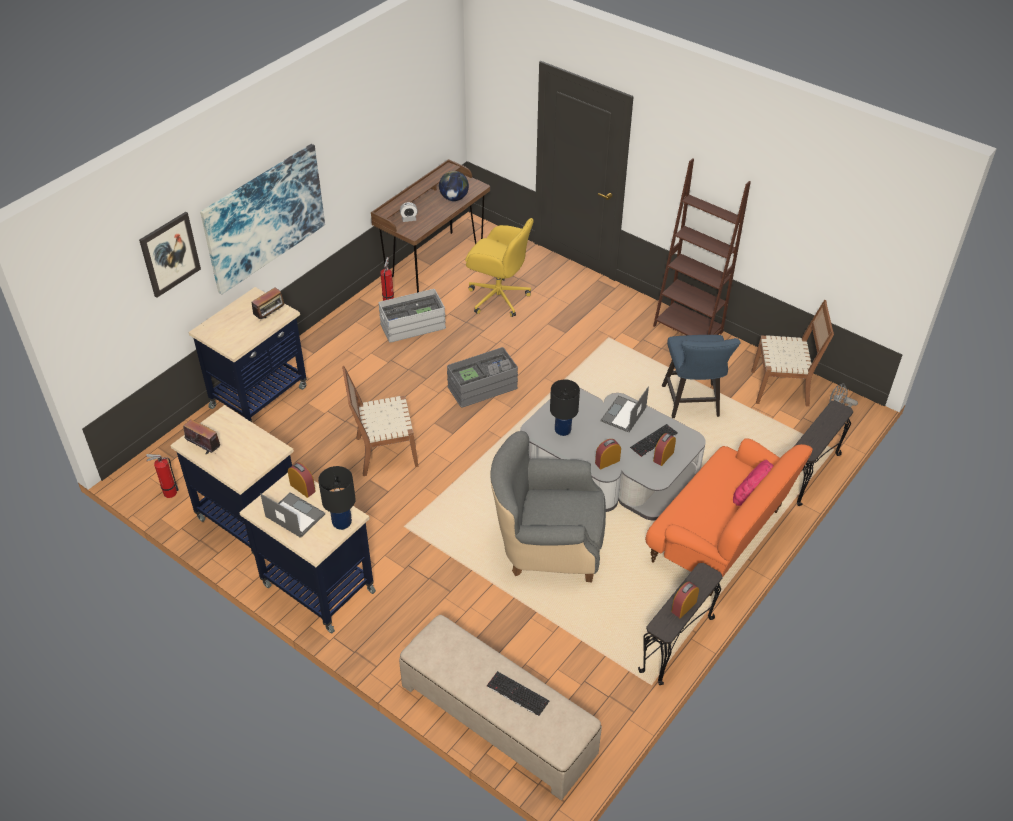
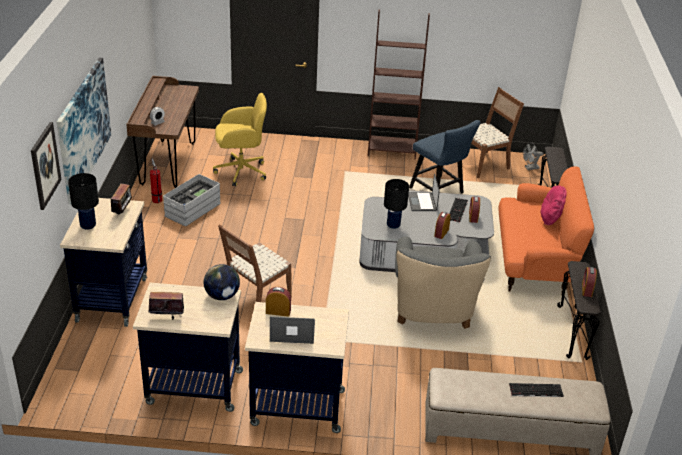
camera: 35 degrees left, 10 degrees down
(168, 493) = (99, 397): fire extinguisher -> none
(342, 523) = (334, 322): black table lamp -> black table lamp (88, 226)
(454, 198) = (179, 100): globe -> globe (222, 296)
(482, 386) = (286, 230): grey storage box -> none
(547, 545) = (433, 310): grey armchair -> grey armchair turned 60 degrees counterclockwise

